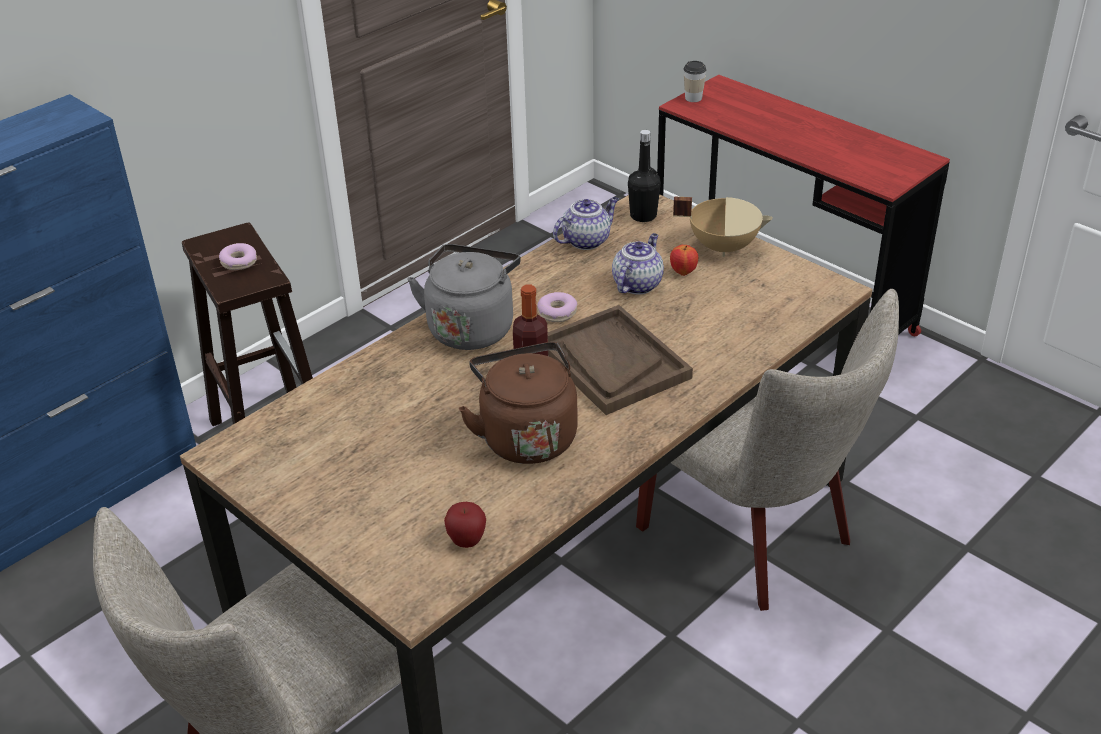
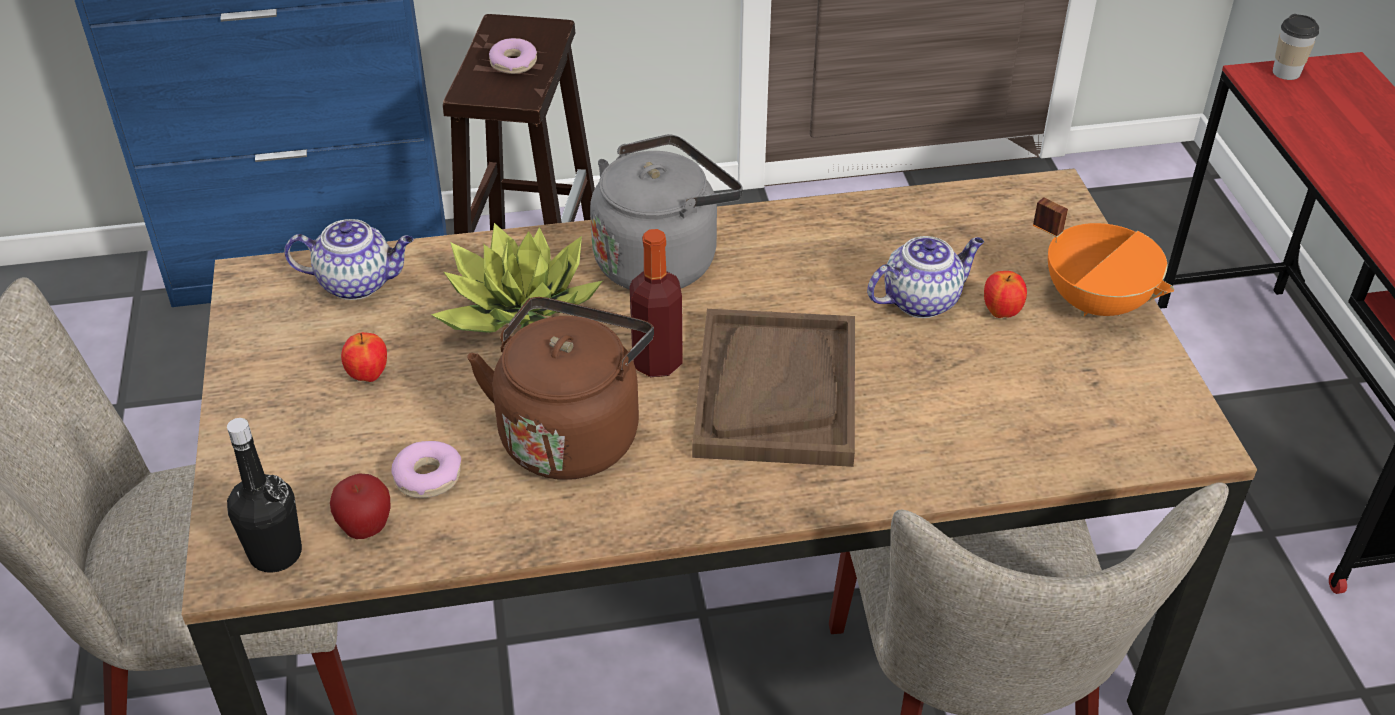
camera: 35 degrees right, 5 degrees up
(368, 467) = (368, 376): none -> apple
(417, 391) = (516, 310): none -> potted plant
(557, 312) = (781, 290): donut -> donut (428, 477)
(586, 240) = (920, 210): teapot -> teapot (358, 283)
(643, 216) = (1031, 209): black bottle -> black bottle (276, 553)
(723, 246) = (1096, 301): beige cooking pot -> orange cooking pot

